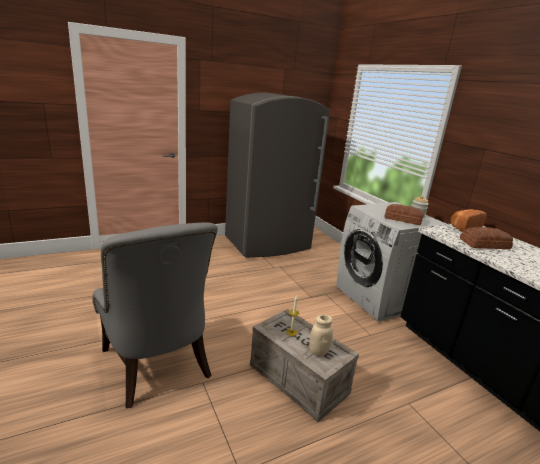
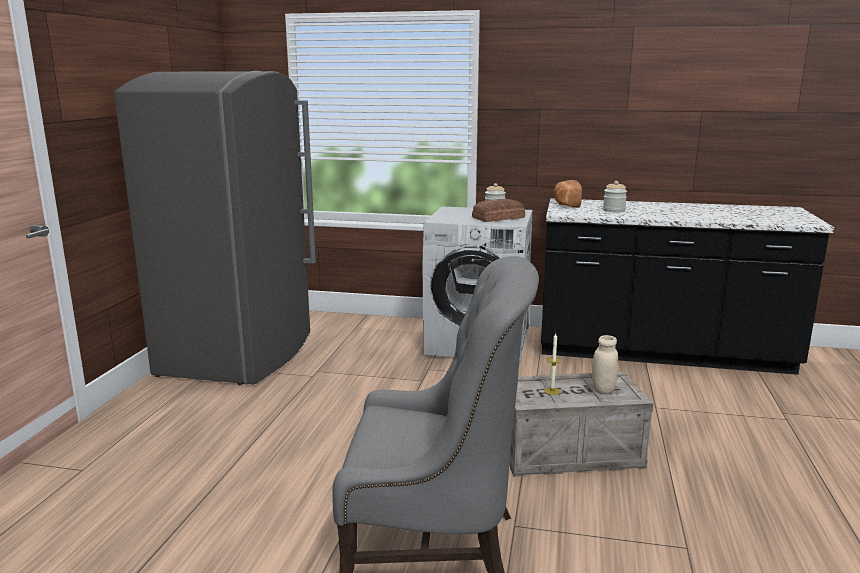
camera: 50 degrees left, 5 degrees down
(485, 244) = (614, 210): bread -> jar

